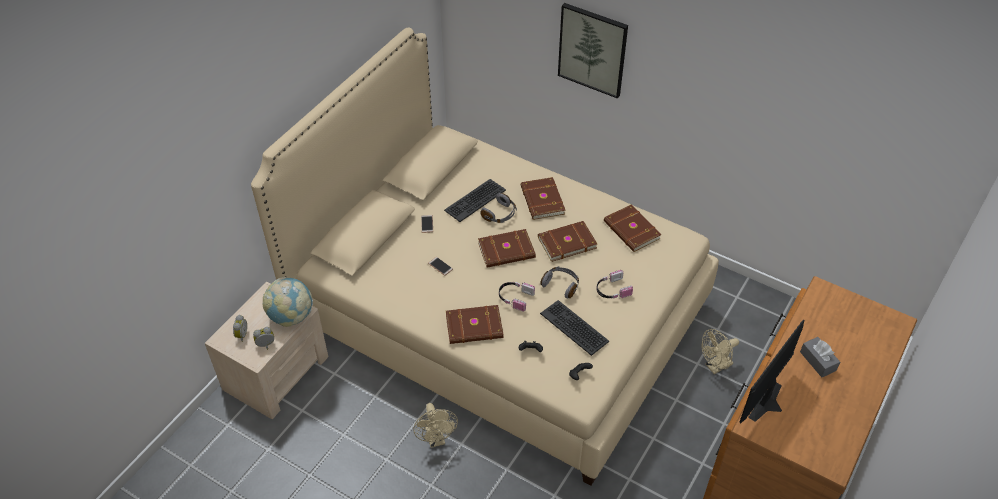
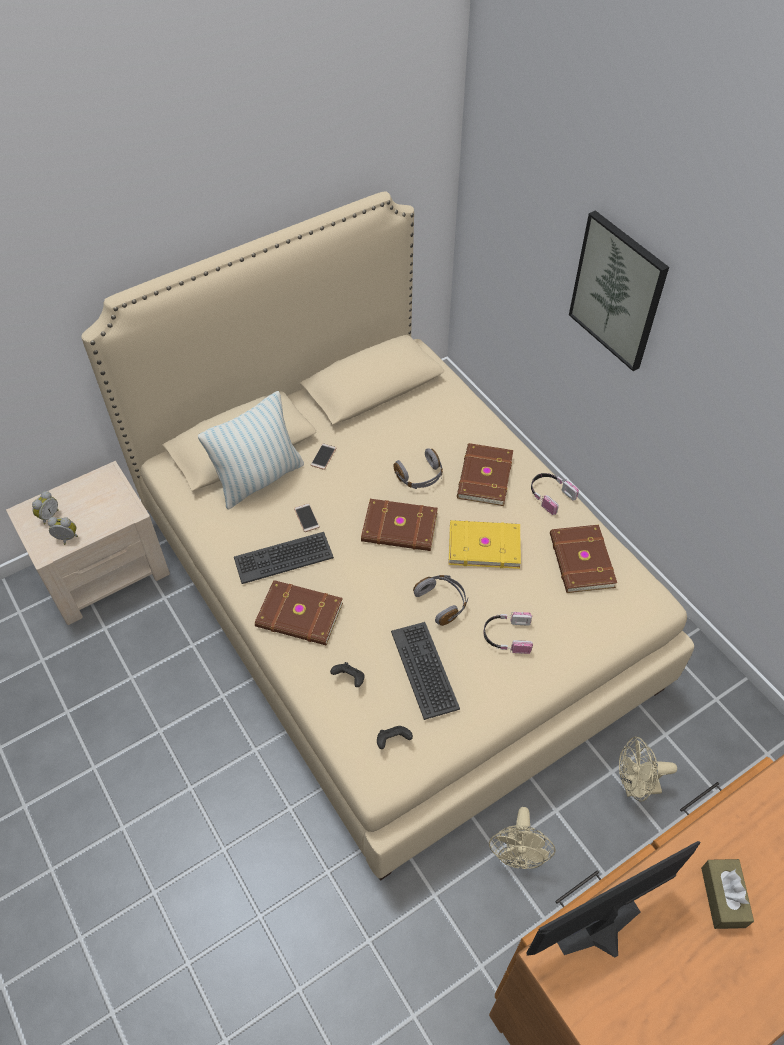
camera: 25 degrees right, 5 degrees up
(291, 316) = (115, 514): globe -> none
(391, 253) = (259, 479): none -> pillow
(436, 439) = (229, 730): beige fan -> beige fan (517, 855)
(475, 200) = (399, 446): keyboard -> keyboard (283, 557)
(514, 298) = (372, 596): headphones -> headphones (550, 495)
(566, 242) = (483, 545): brown book -> yellow book
(818, 361) = (723, 897): grey tissue box -> brown tissue box

